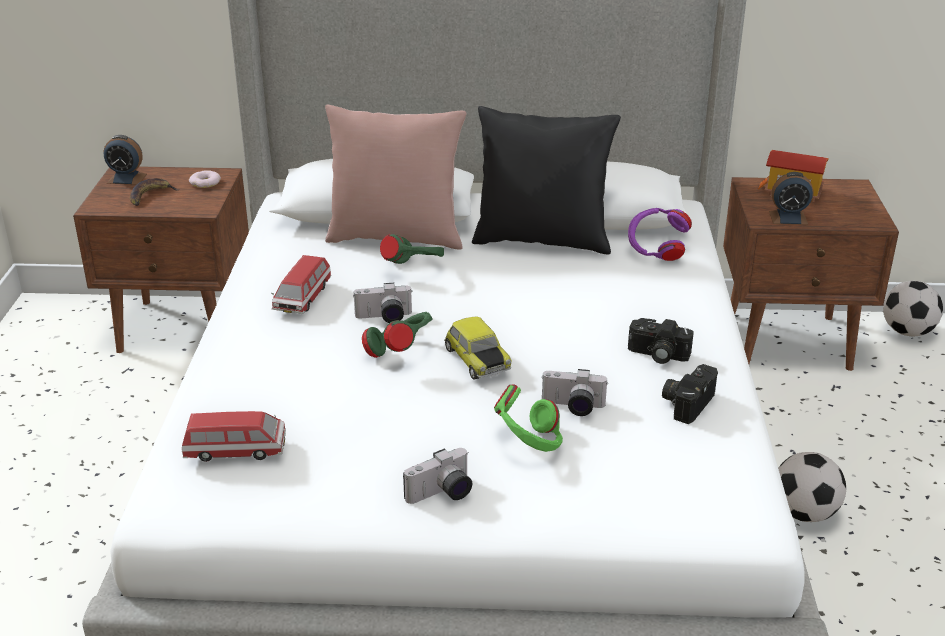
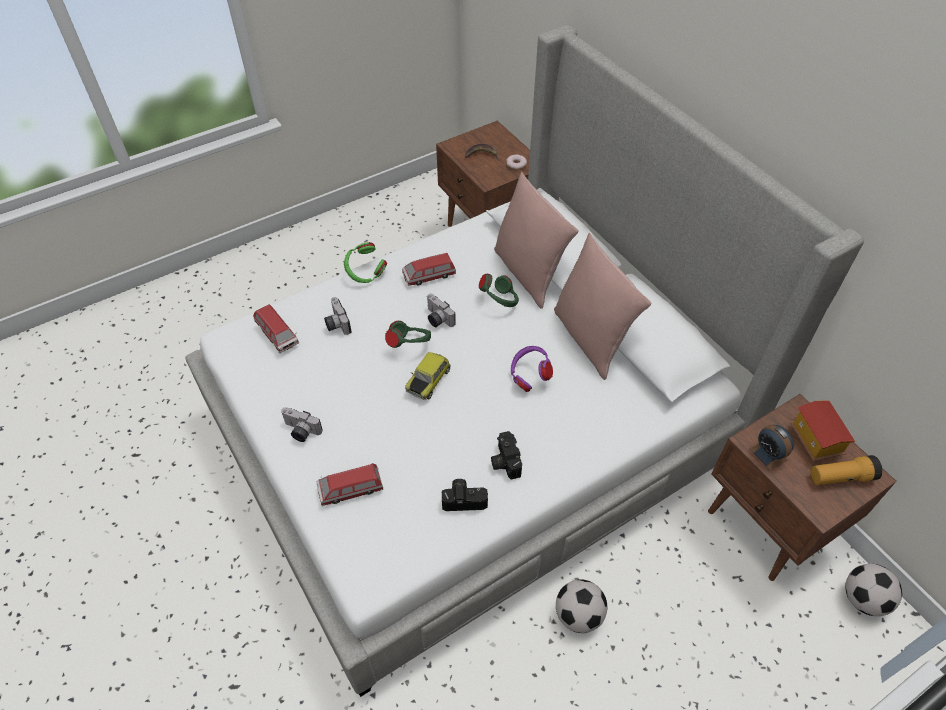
camera: 55 degrees right, 20 degrees up
(127, 178) = (490, 135): alarm clock -> none
(529, 444) = (369, 445): green headphones -> green headphones (365, 274)
(542, 240) = (591, 339): black pillow -> pink pillow
(572, 407) = (417, 446): camera -> camera (336, 323)
(590, 484) = (350, 489): none -> toy car
(656, 252) = (633, 402): purple headphones -> purple headphones (529, 376)
(844, 199) = (841, 477): none -> flashlight

